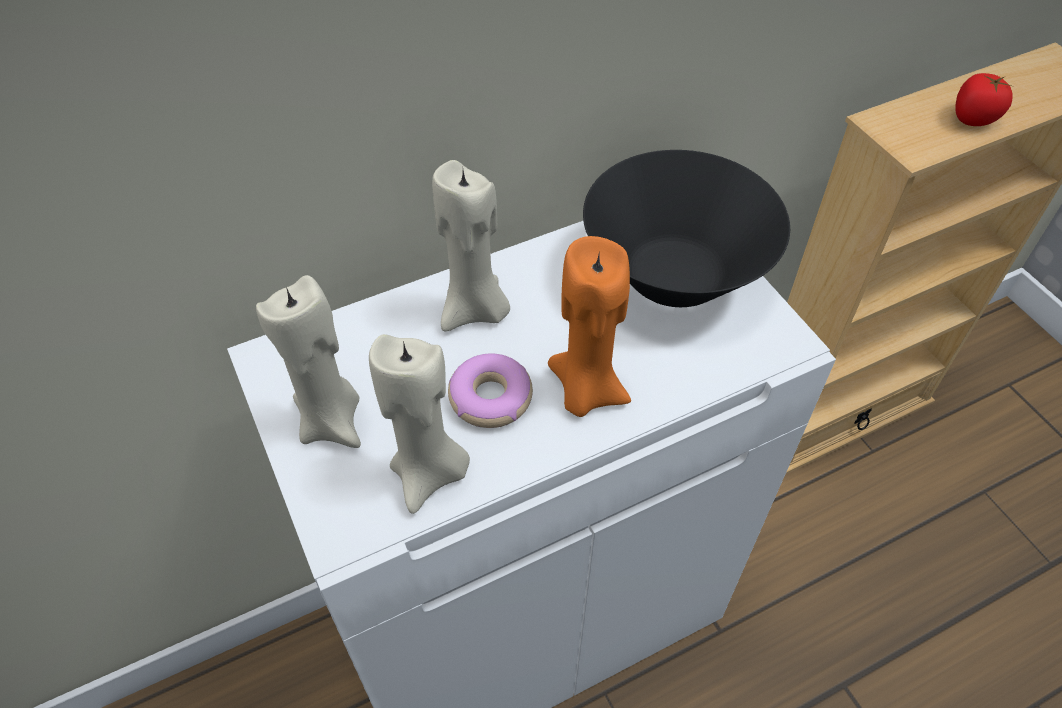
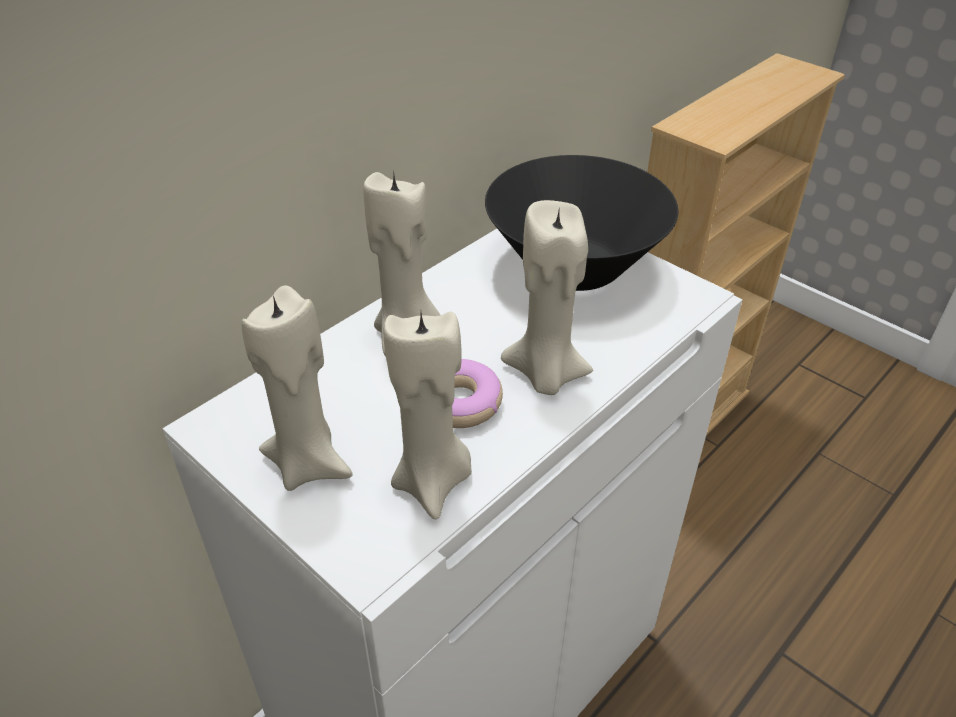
camera: 20 degrees left, 10 degrees down
(585, 391) = (545, 375): orange candle -> beige candle
(973, 118) = (749, 110): tomato -> none

